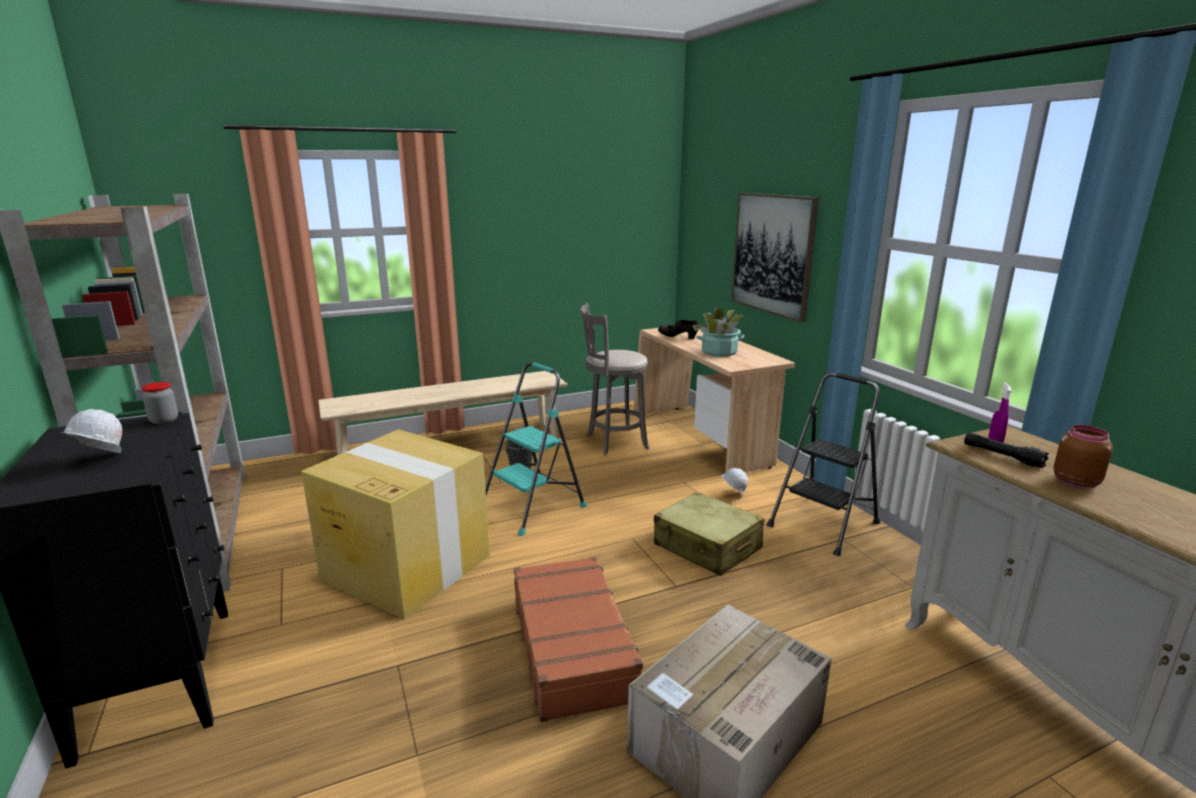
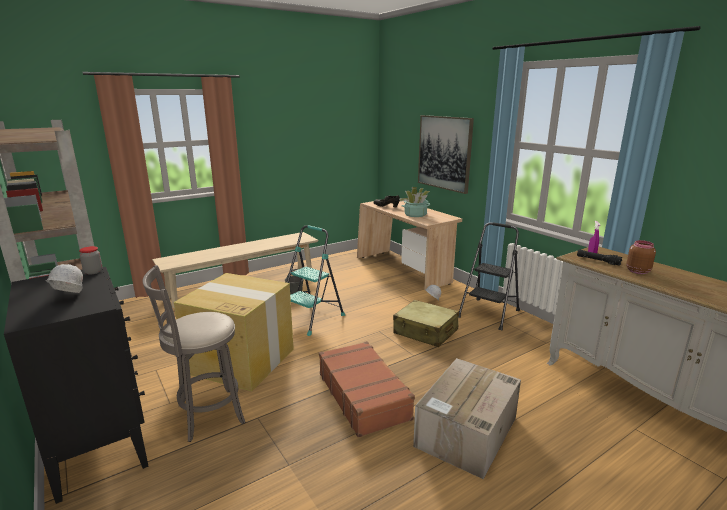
camera: 10 degrees left, 0 degrees up
(613, 442) = (349, 275): grey stool -> grey stool (206, 415)

